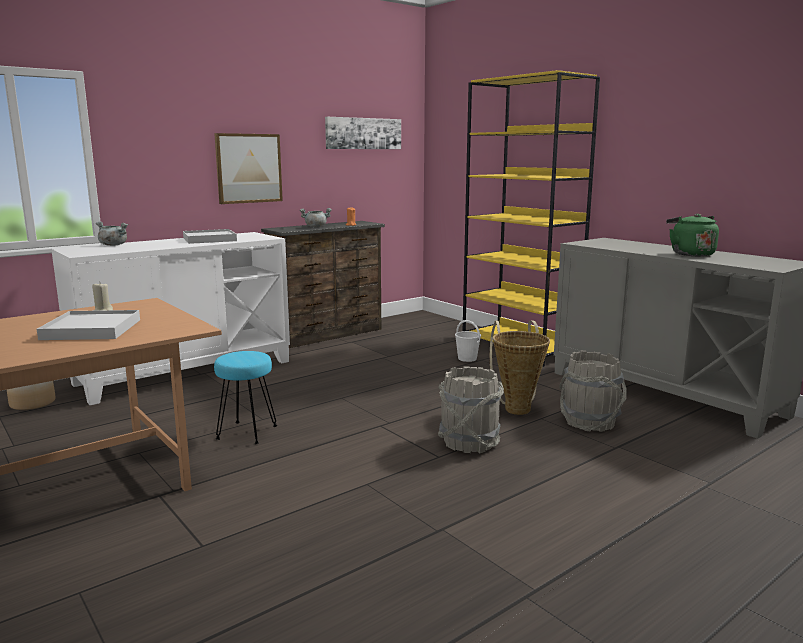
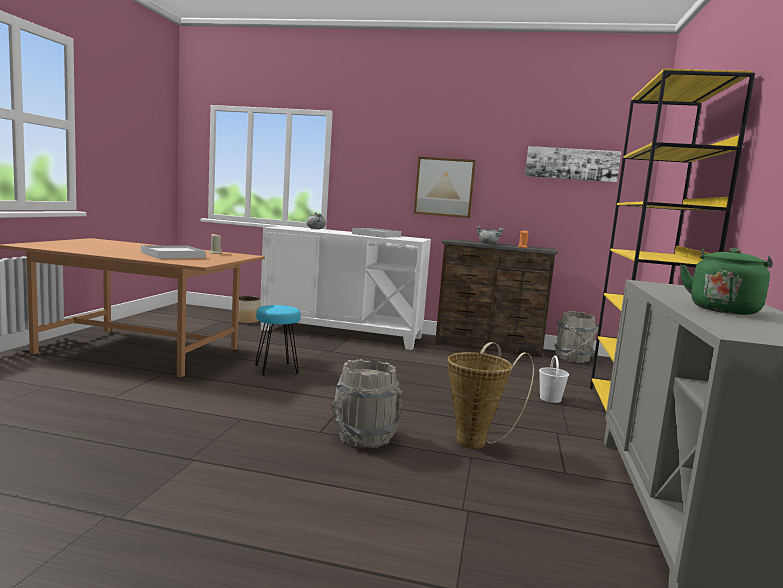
camera: 50 degrees right, 5 degrees down
(590, 422) = (505, 484): grey bucket -> grey bucket (573, 358)

